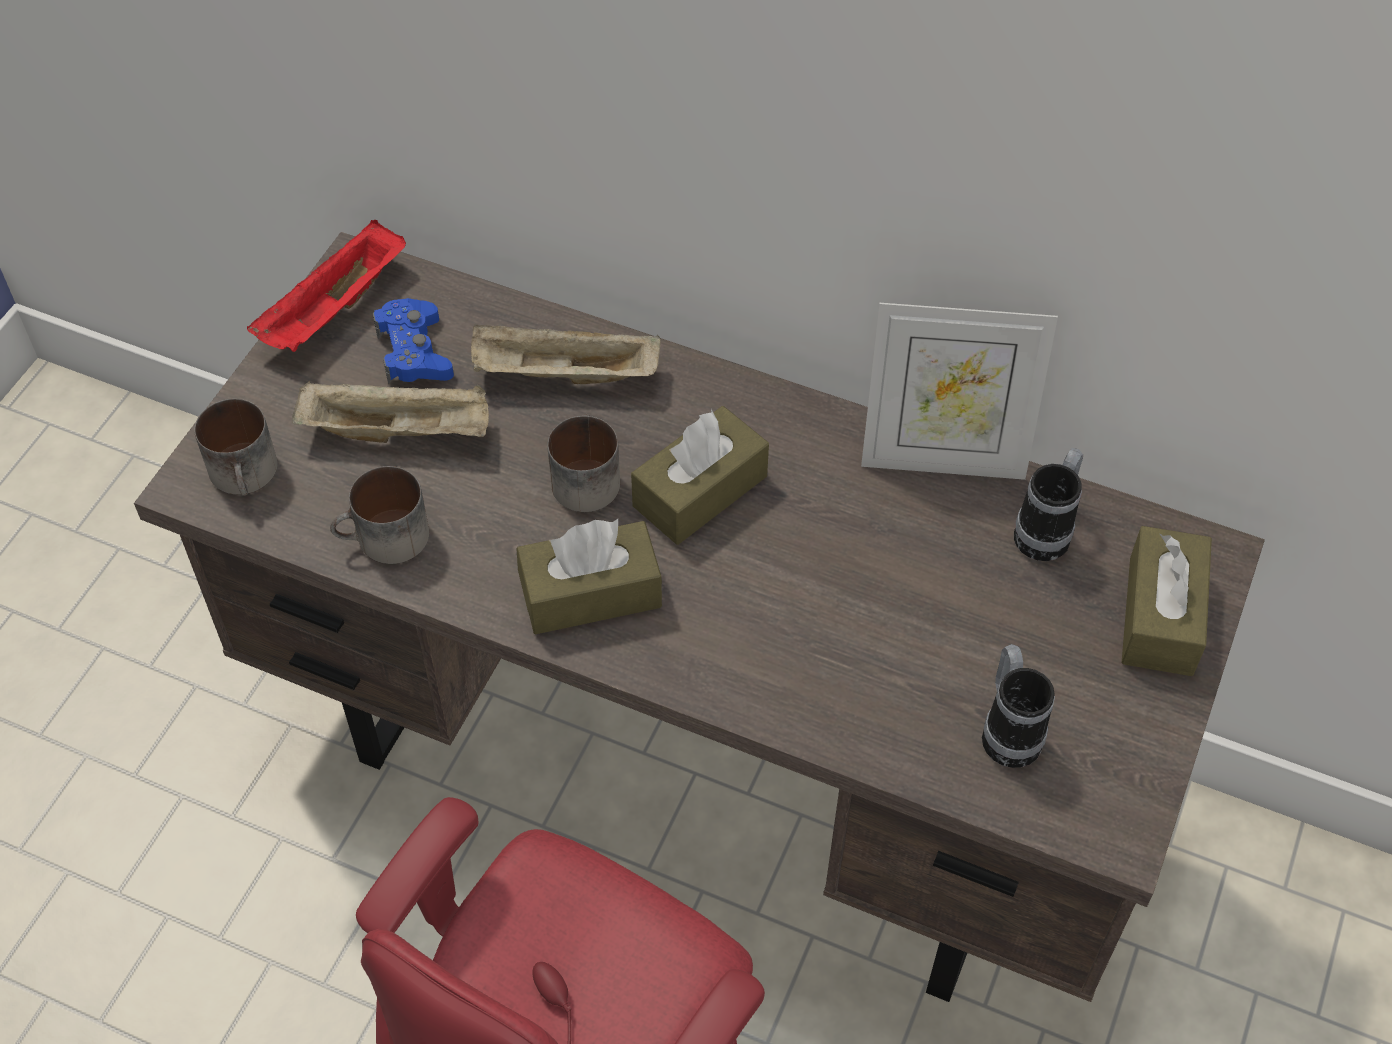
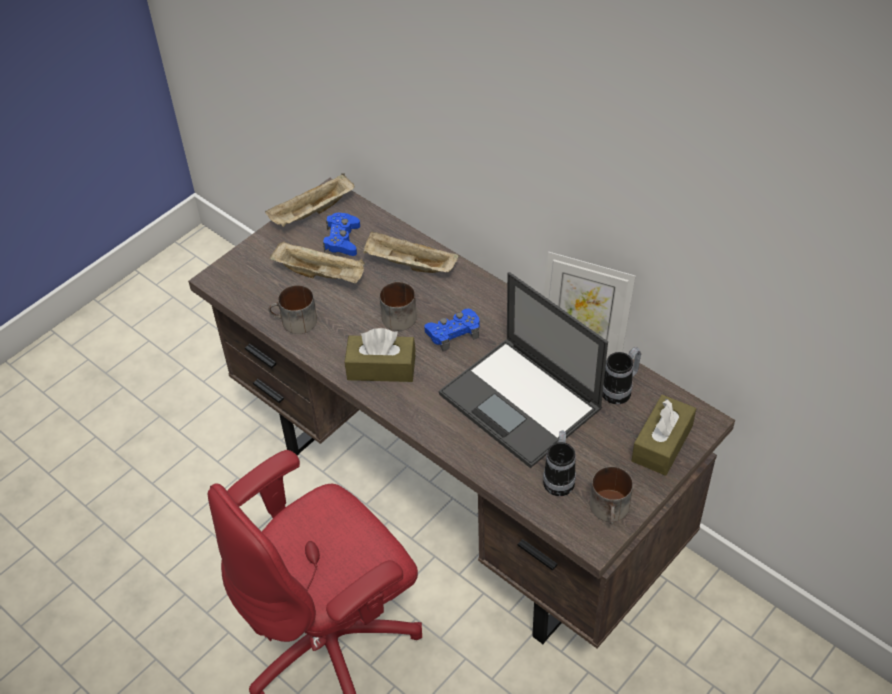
camera: 20 degrees right, 5 degrees down
(247, 475) = (243, 279): mug -> mug (611, 510)
(334, 311) = (312, 213): red tray -> beige tray
(700, 491) = (453, 333): brown tissue box -> blue game controller
(881, 598) = (522, 402): none -> laptop

